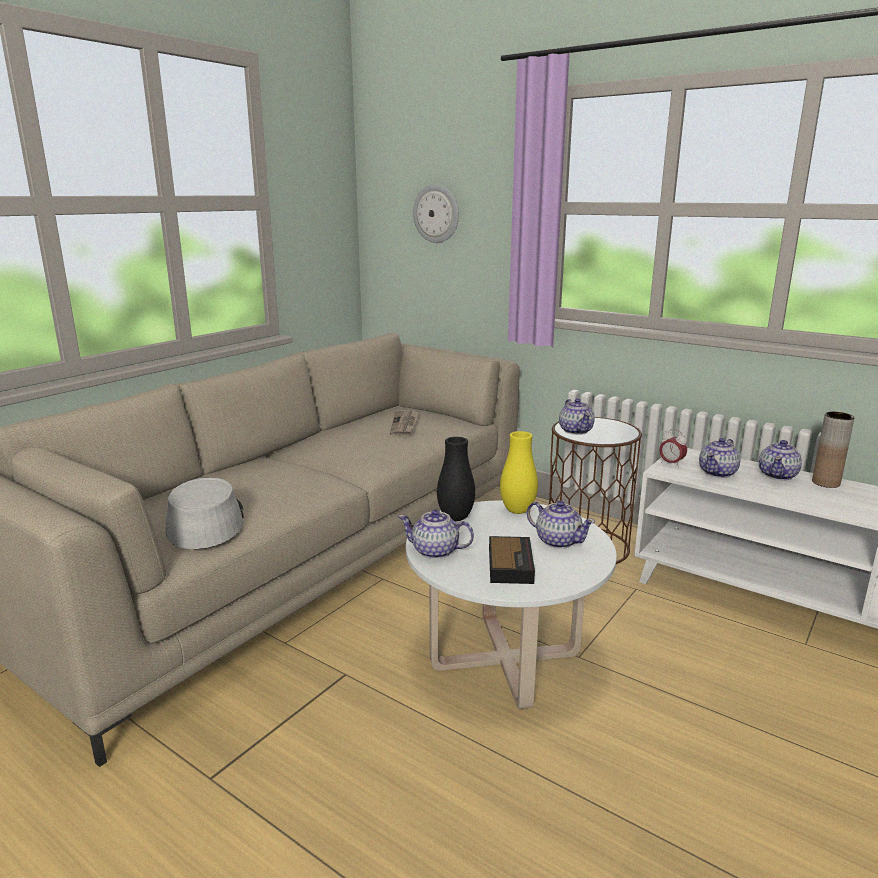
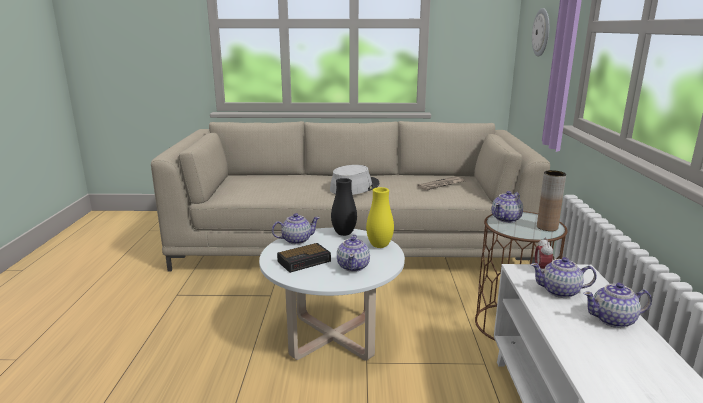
camera: 55 degrees right, 0 degrees up
(205, 522) = (254, 189): grey hat -> grey hat (354, 187)
(435, 551) = (296, 240): teapot -> teapot turned 90 degrees clockwise
(825, 483) = (646, 348): brown vase -> brown vase (547, 227)

